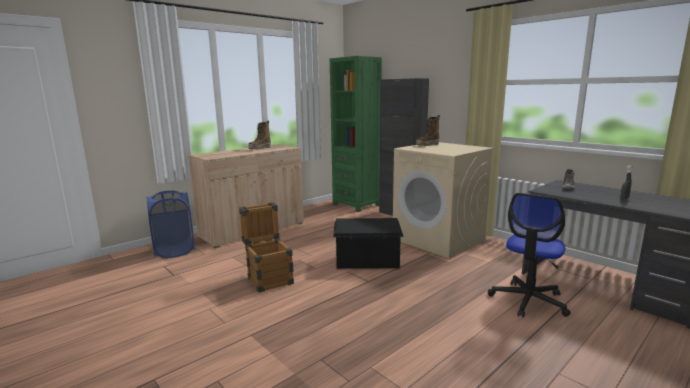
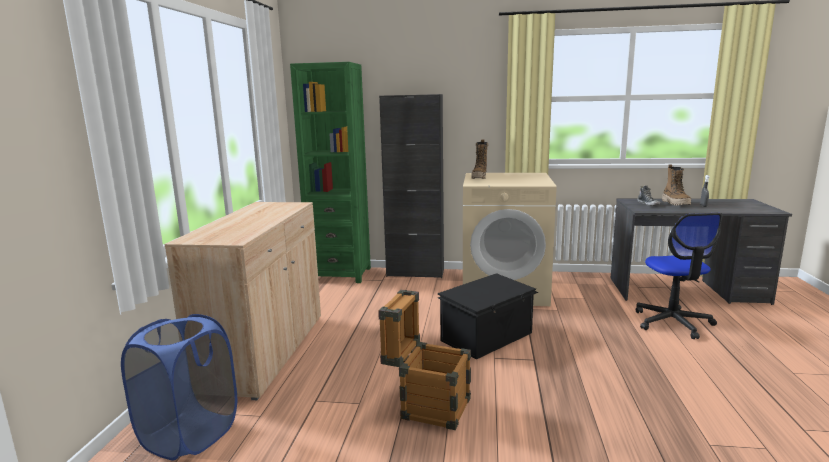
camera: 40 degrees left, 0 degrees up
(260, 148) = (257, 213): boot -> boot (675, 203)

